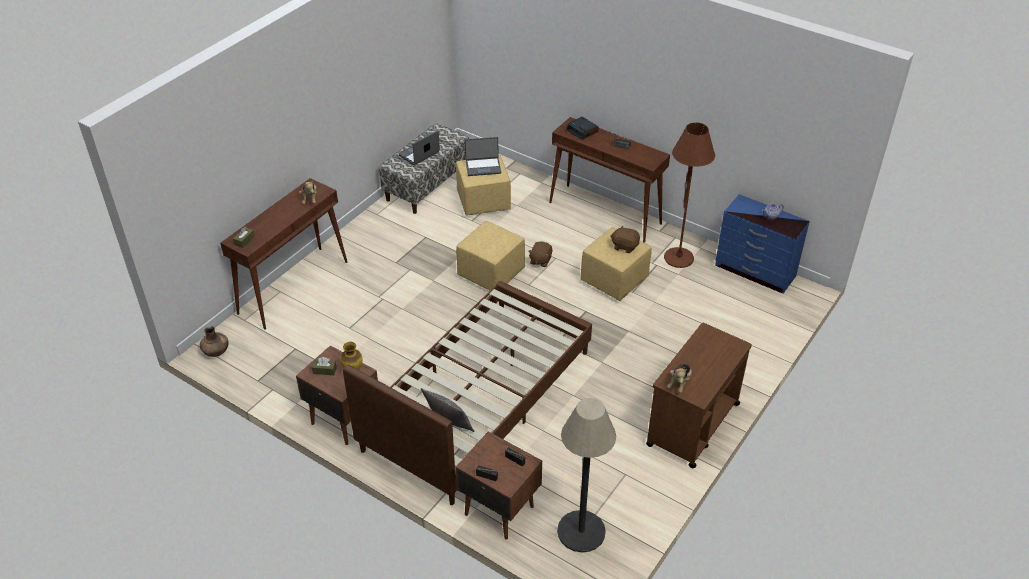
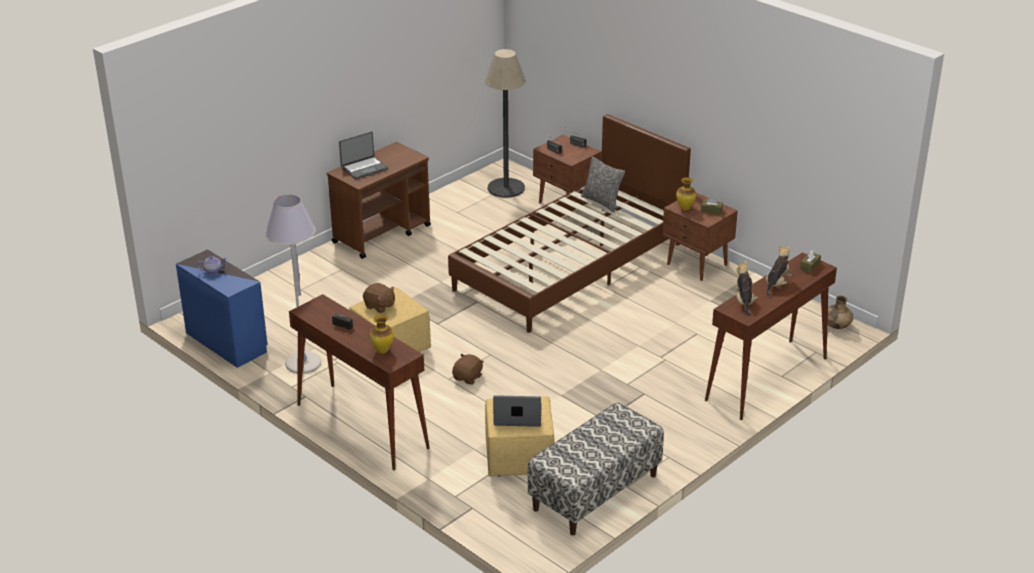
camera: 170 degrees left, 10 degrees down
(419, 154) = (604, 438): laptop -> laptop (364, 168)
(490, 273) = (531, 370): yellow ottoman -> none
(582, 131) = (382, 351): alarm clock -> vase
(679, 258) = (303, 363): brown floor lamp -> grey floor lamp
(679, 382) = (405, 156): plush toy -> plush toy (777, 284)

